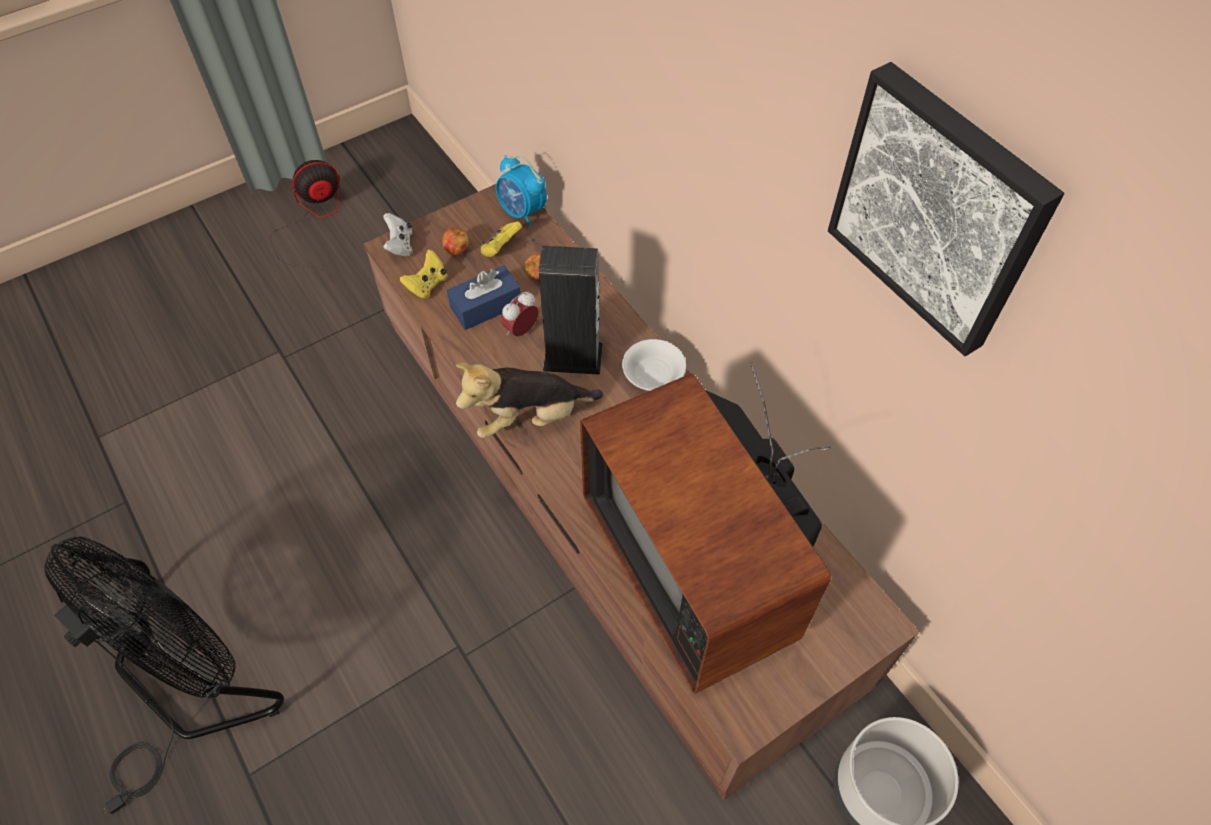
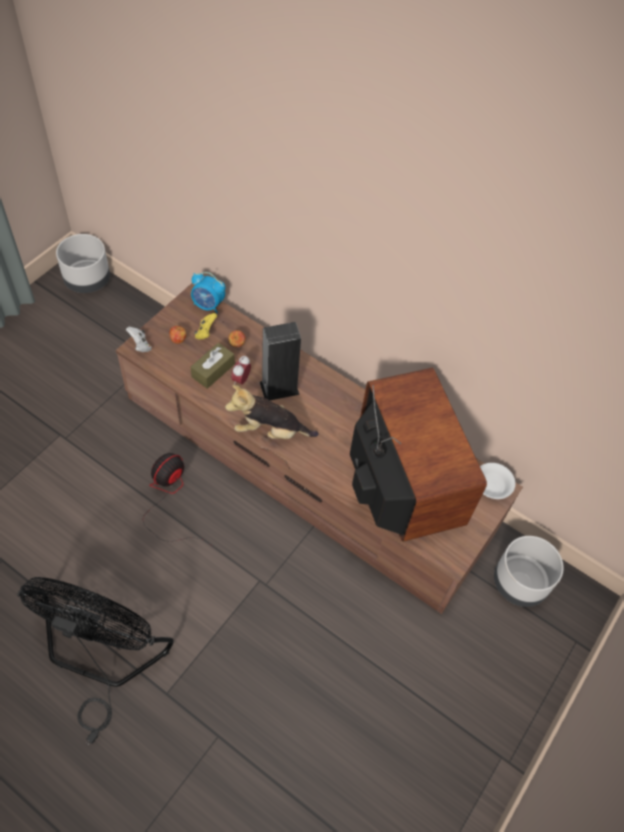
camera: 25 degrees left, 0 degrees up
(314, 222) = (41, 342): fan -> fan (170, 498)
(409, 156) = (87, 280): none -> grey planter
(427, 285) = (170, 366): yellow game controller -> none
(486, 306) = (213, 370): blue tissue box -> brown tissue box
(530, 418) = (270, 431): plush toy -> plush toy turned 45 degrees clockwise
(654, 374) = (330, 386): white bowl -> white bowl (492, 485)
(701, 561) = (399, 484): television -> television turned 150 degrees counterclockwise
(939, 209) = (509, 273): picture -> none

